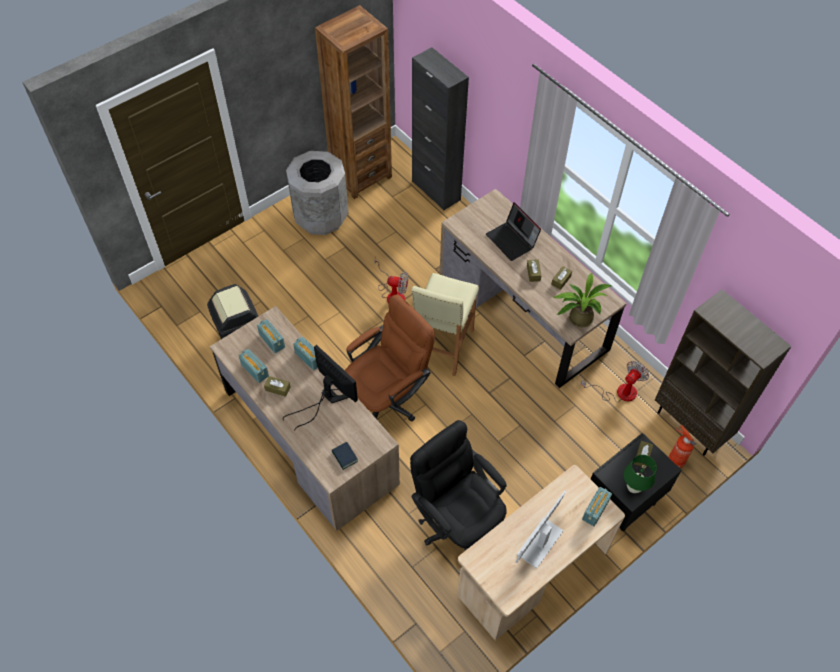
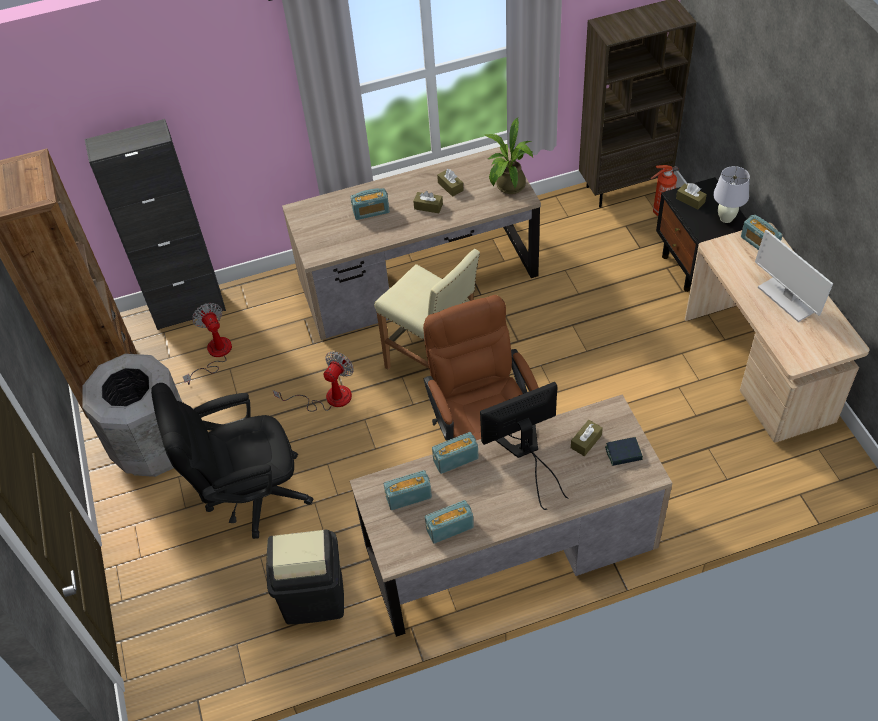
camera: 65 degrees left, 5 degrees down
(277, 388) = (491, 507): brown tissue box -> brown tissue box (586, 441)
(458, 522) = (681, 418): black office chair -> black office chair (249, 496)
(512, 241) = (371, 212): laptop -> radio
(619, 392) = (563, 229): fan -> fan (214, 354)
(633, 488) = (726, 218): green table lamp -> white table lamp

